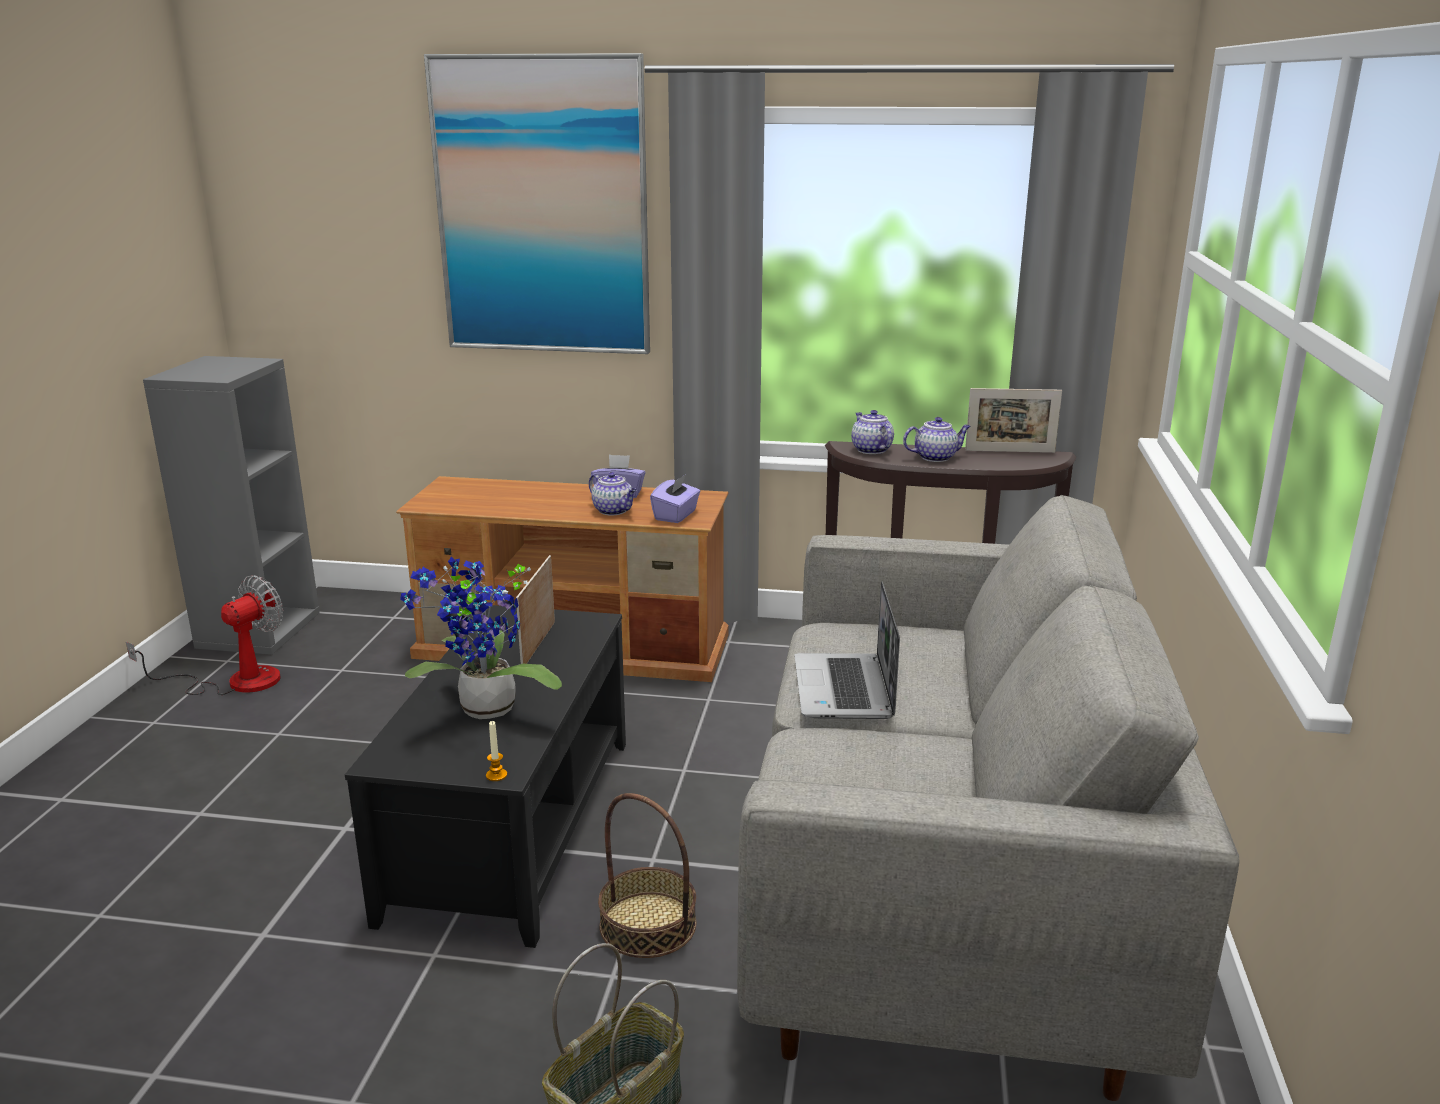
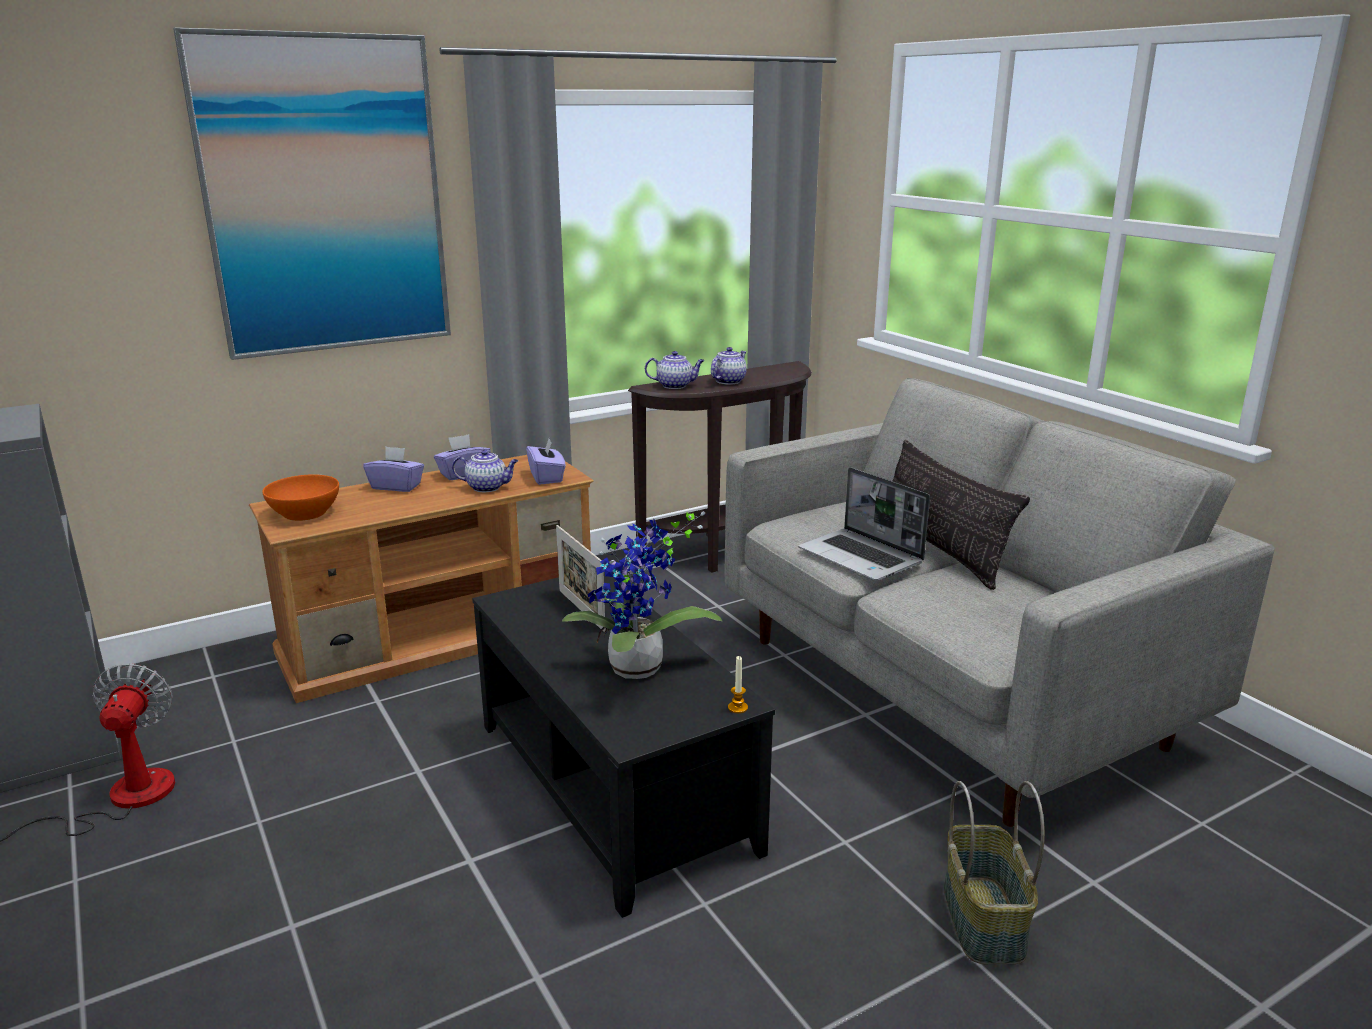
camera: 40 degrees left, 0 degrees up
(456, 494) = (305, 513): none -> orange bowl
(552, 490) = (396, 486): none -> purple tissue box
(648, 924) = (815, 798): basket -> none
(870, 450) = (675, 385): teapot -> teapot turned 150 degrees clockwise
(945, 714) = (939, 550): none -> pillow
(1010, 451) = (763, 368): picture frame -> none

